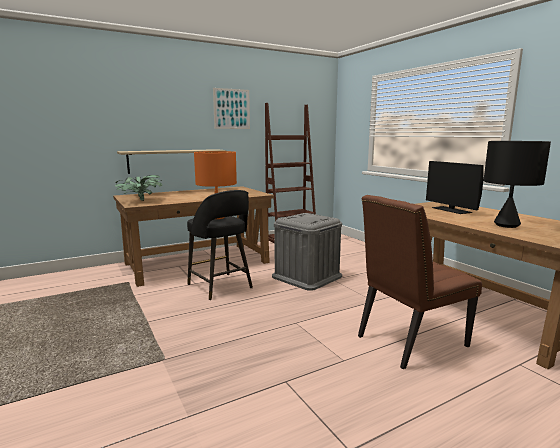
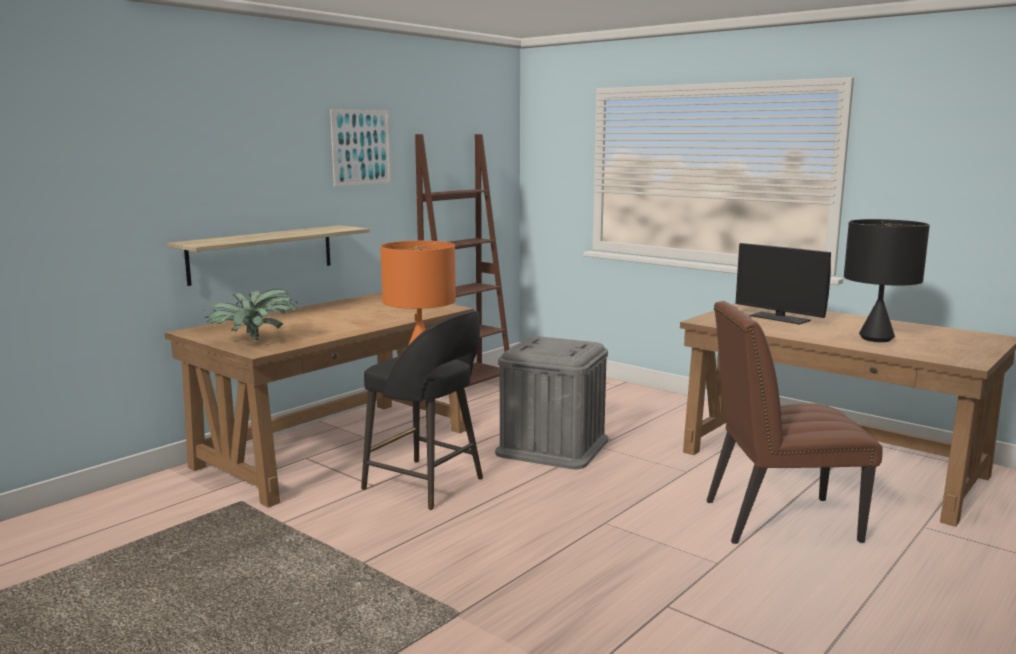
camera: 20 degrees left, 0 degrees up
(412, 341) = (781, 520): brown chair -> brown chair turned 45 degrees clockwise

